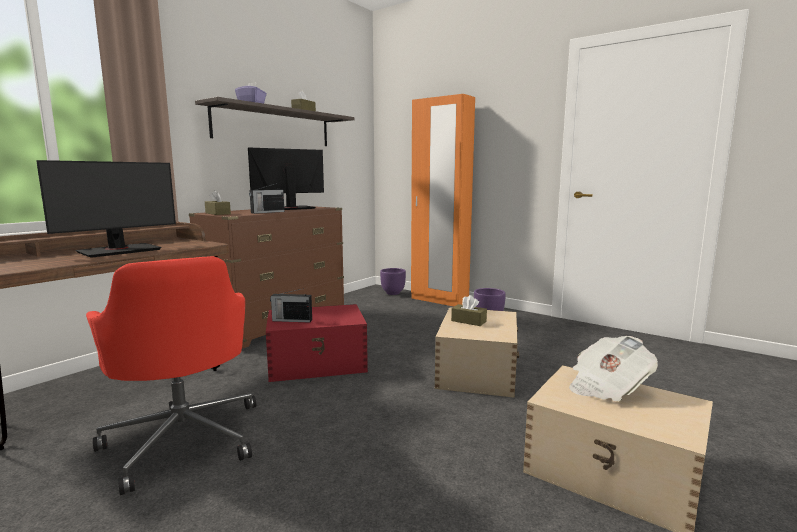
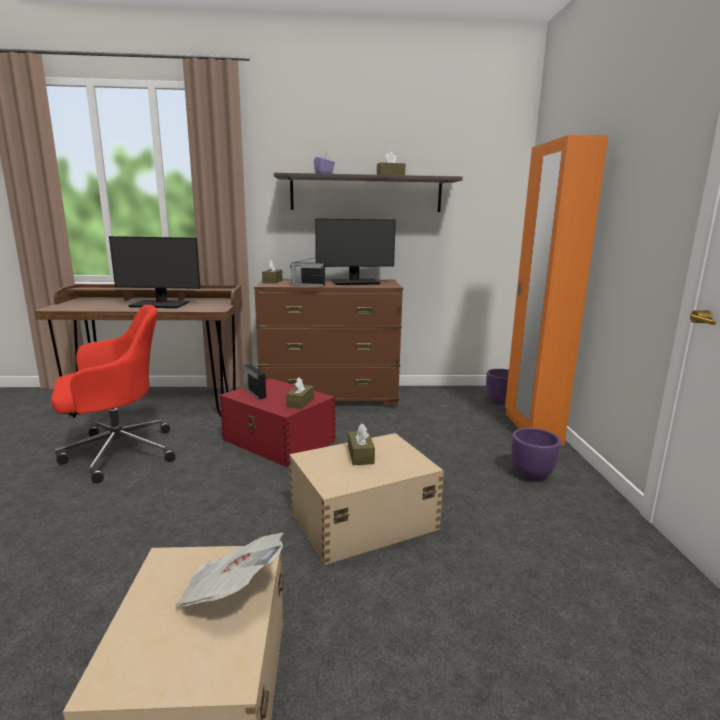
camera: 50 degrees right, 5 degrees up
(184, 438) = (117, 452): red office chair -> red office chair turned 135 degrees counterclockwise
(290, 208) = (354, 282): monitor -> monitor turned 150 degrees clockwise
(346, 313) = (300, 402): none -> brown tissue box

